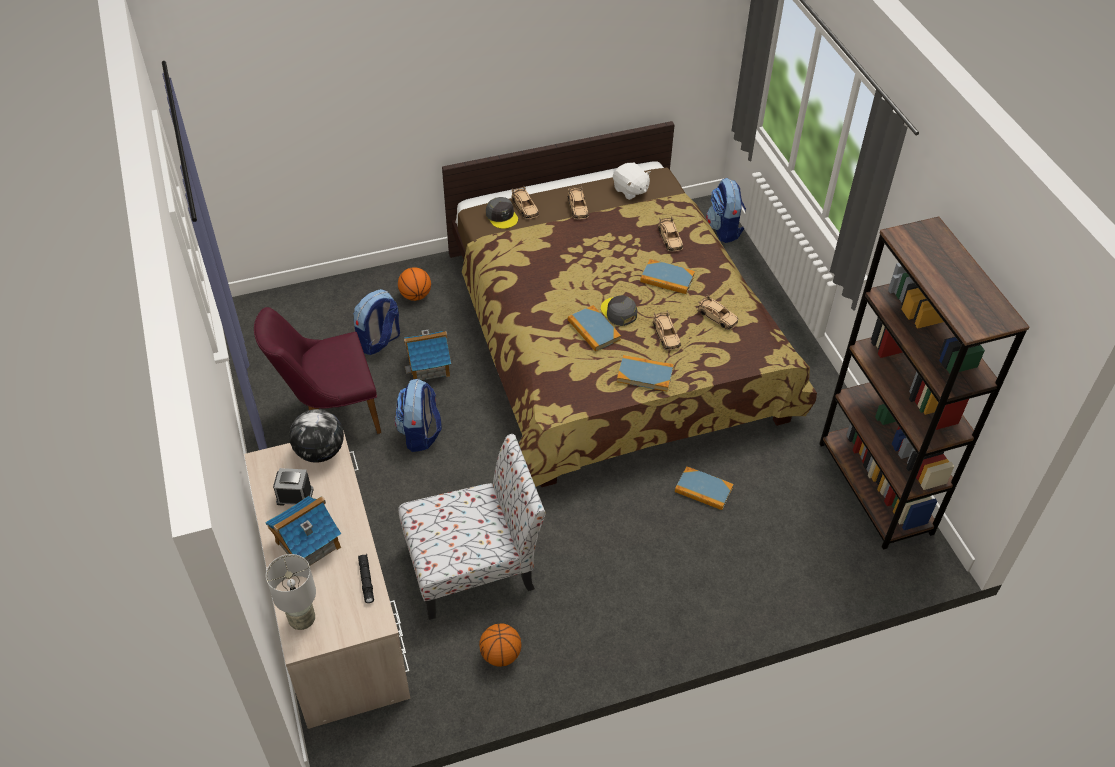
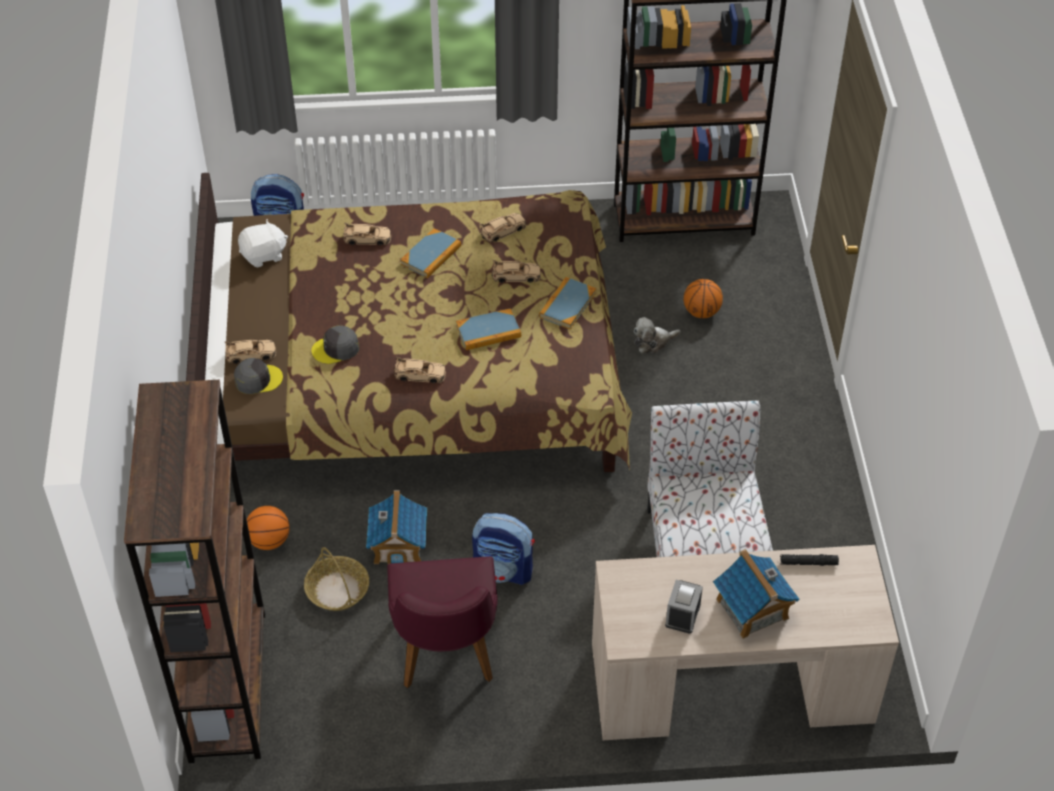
camera: 75 degrees left, 0 degrees up
(287, 305) = (228, 685): none -> brown bookcase
(302, 619) = (847, 623): grey table lamp -> none
(320, 452) = (624, 585): globe -> none
(379, 342) = (338, 590): backpack -> basket
(500, 655) = (816, 544): basketball -> basketball (701, 312)
(578, 207) = (278, 304): beige toy car -> beige toy car (420, 375)
(618, 312) = (468, 305): grey cap -> grey cap (336, 349)
(703, 490) = (653, 342): book -> plush toy

